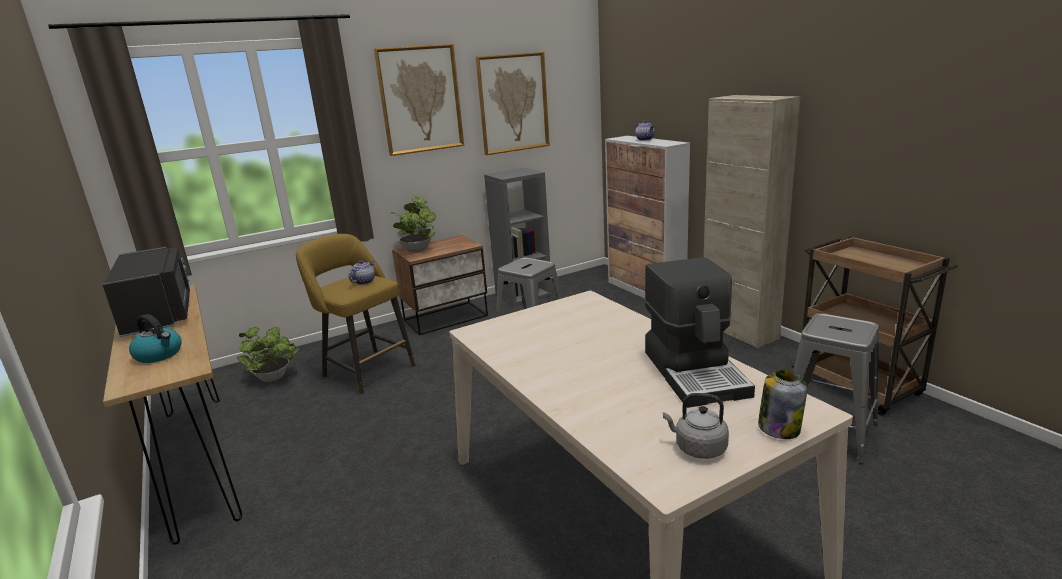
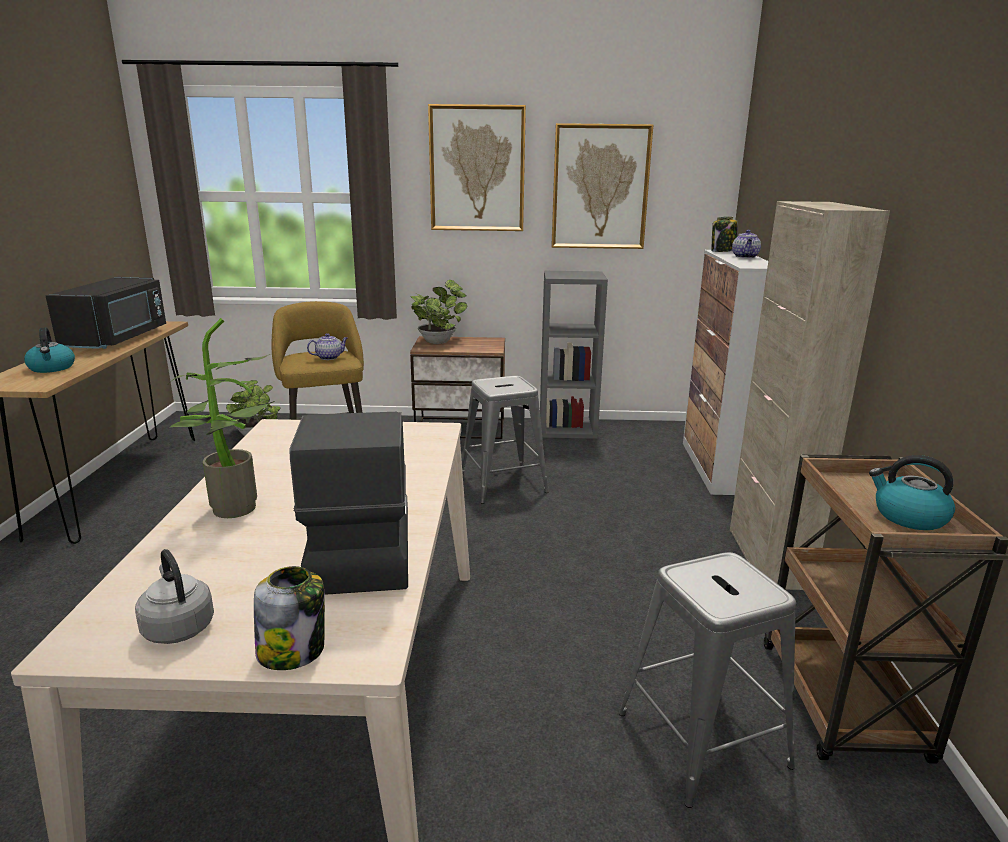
camera: 30 degrees right, 0 degrees up
(576, 386) = (232, 512): none -> potted plant
(621, 138) = (723, 251): none -> jar
(696, 372) = (359, 549): coffee machine -> coffee machine turned 150 degrees clockwise
(891, 263) = (908, 516): none -> kettle

